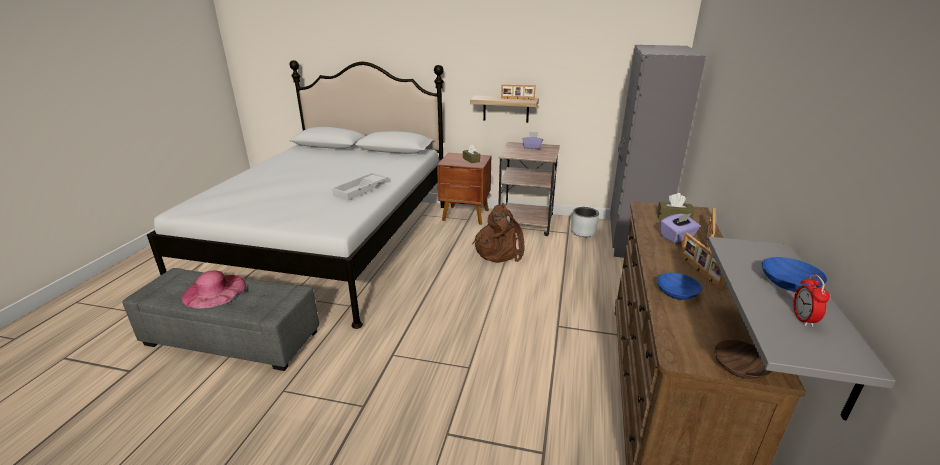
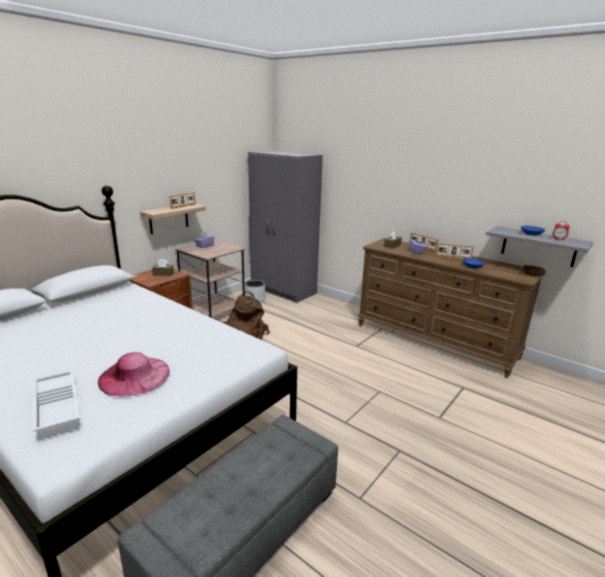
camera: 65 degrees left, 5 degrees down
(214, 291) = (237, 486): pink hat -> pink hat (134, 376)
(361, 189) = (182, 324): white tray -> white tray (59, 407)

